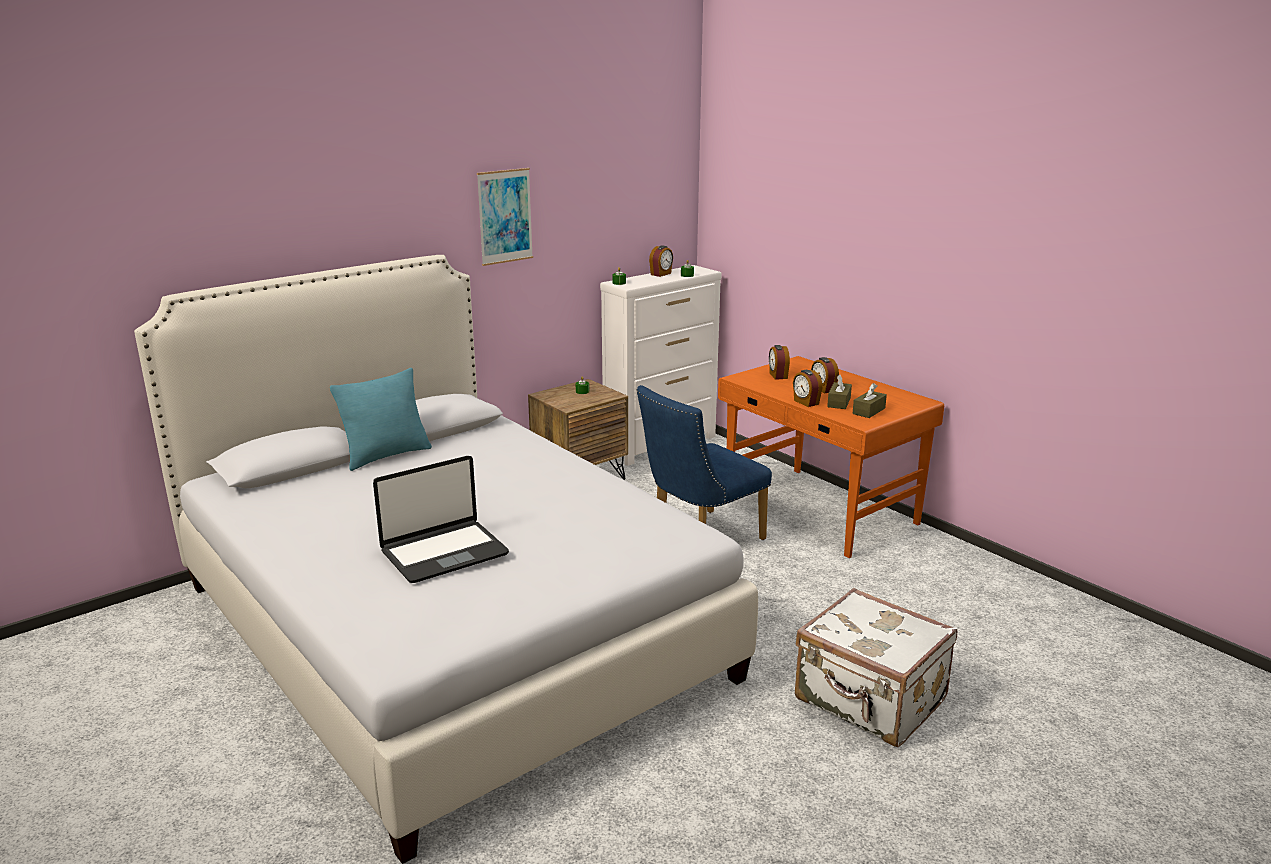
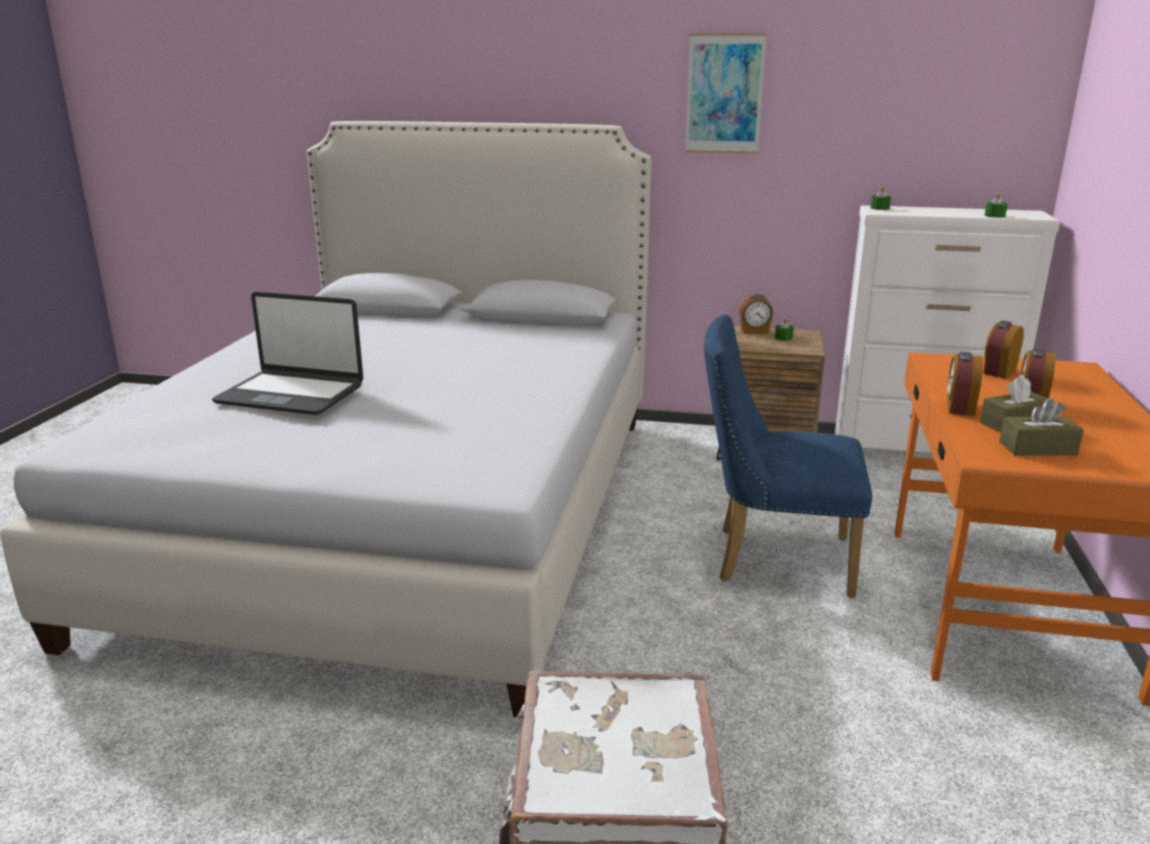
camera: 50 degrees right, 0 degrees up
(386, 455) = (458, 321): turquoise pillow -> none
(661, 274) = (962, 210): alarm clock -> alarm clock (754, 331)

